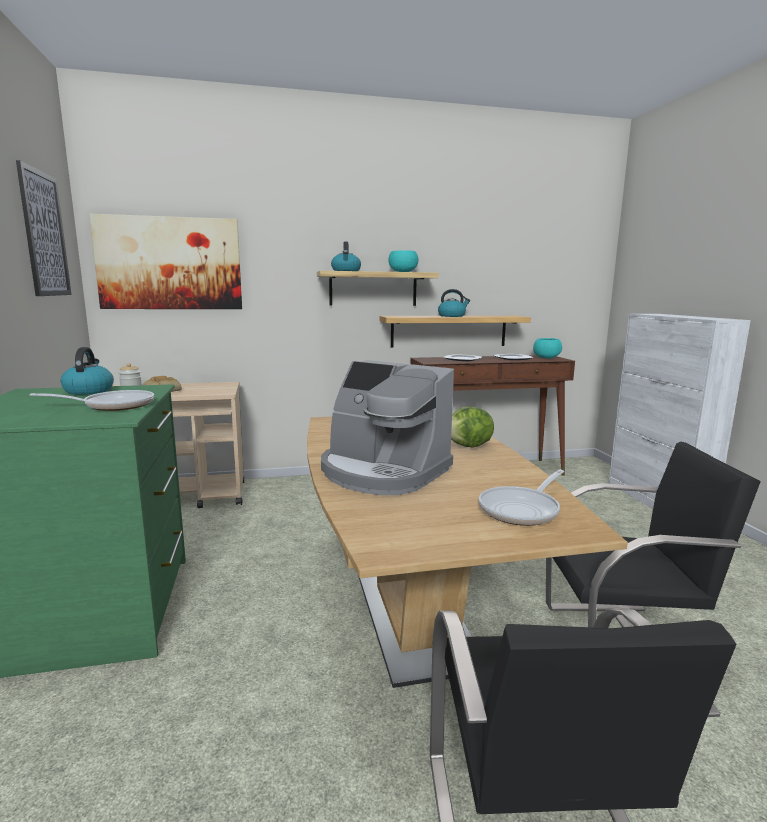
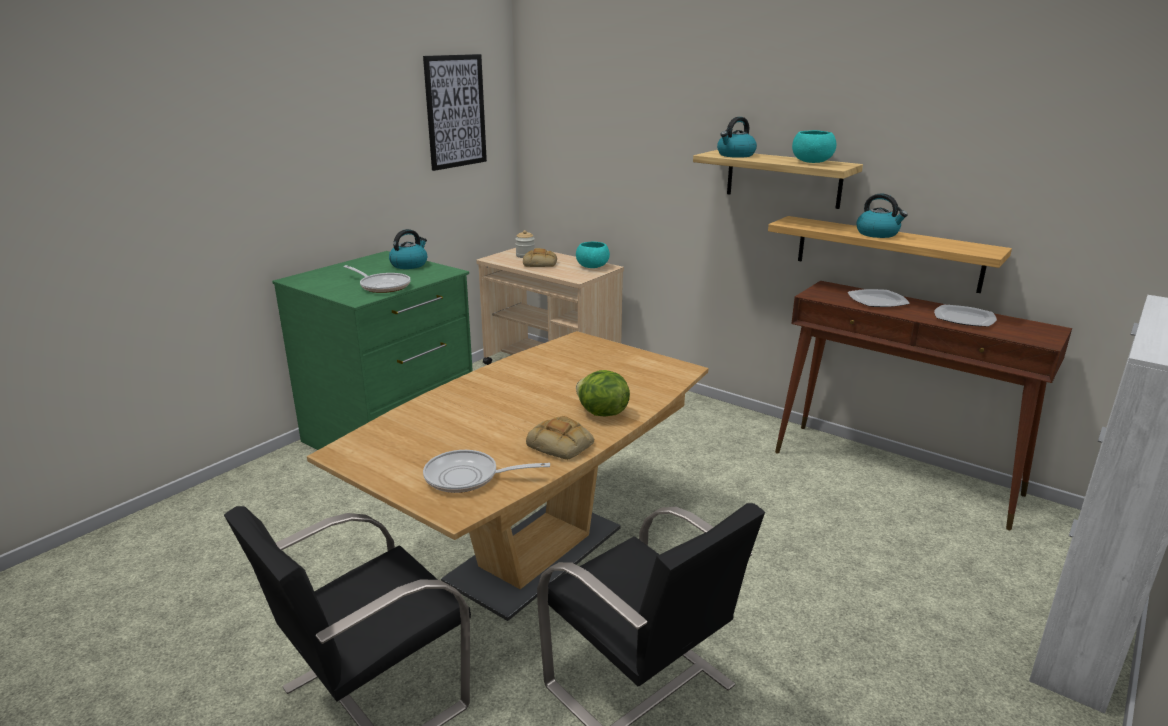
camera: 50 degrees right, 10 degrees up
(170, 263) = (579, 130): picture -> none
(382, 472) = (478, 405): coffee machine -> none
(504, 468) = (562, 445): none -> bread
(546, 358) = (1029, 332): turquoise bowl -> turquoise bowl (592, 266)

